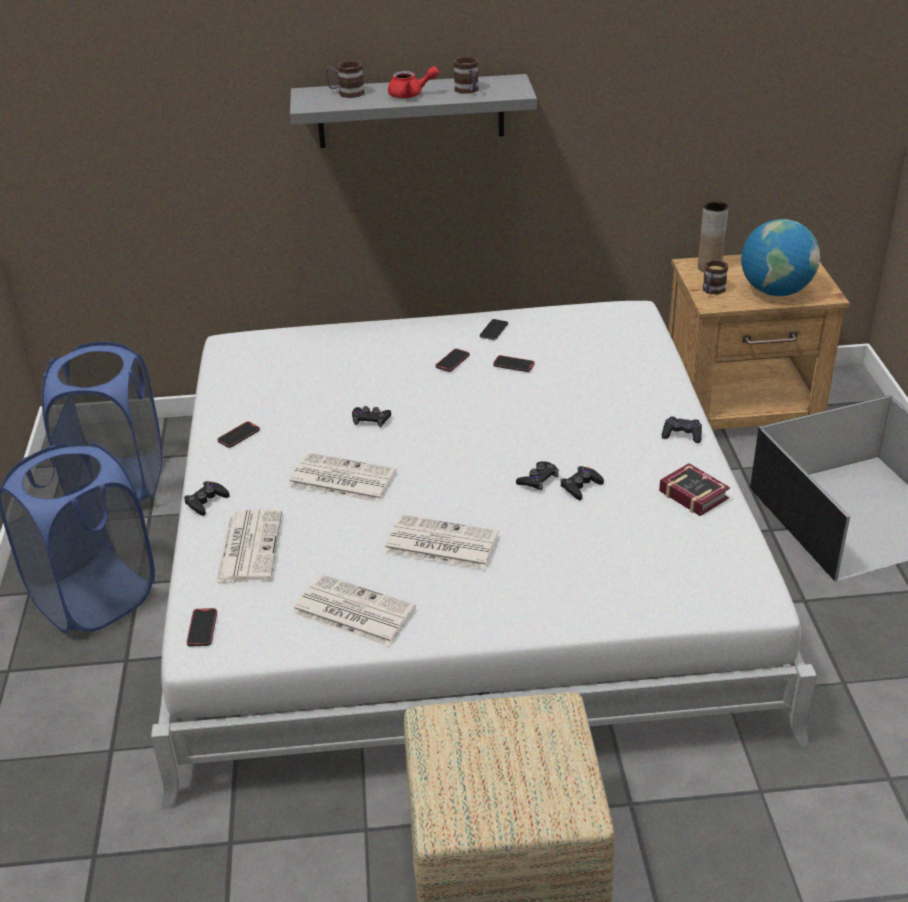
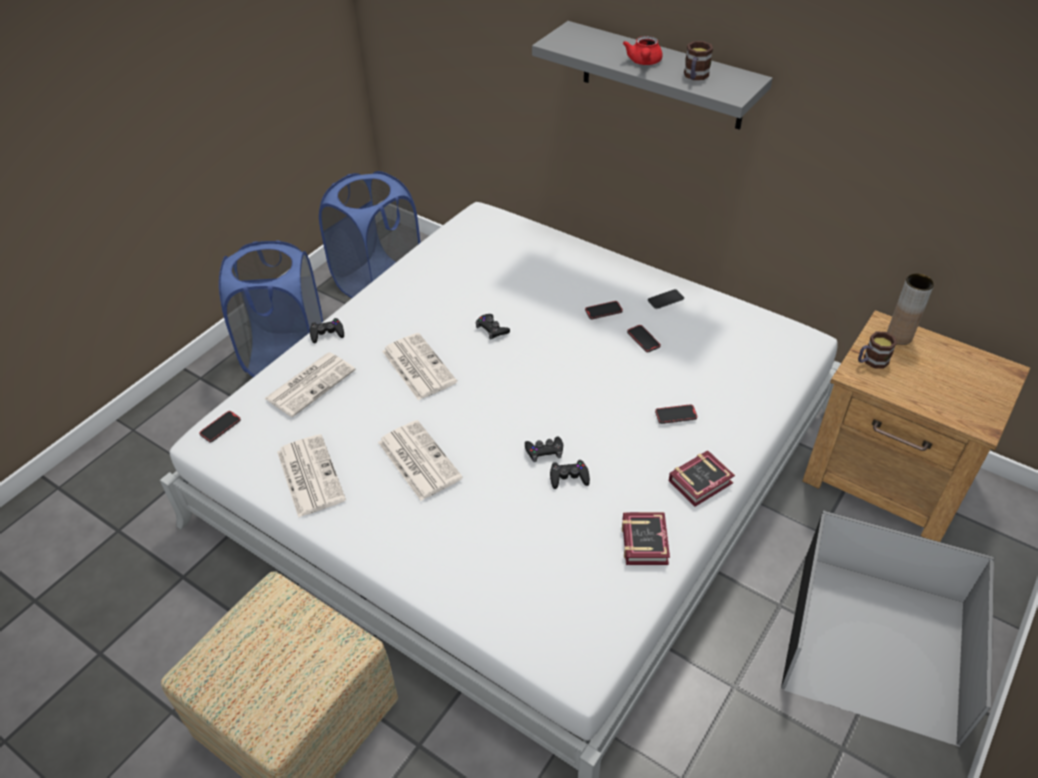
camera: 40 degrees right, 10 degrees up
(239, 436) = (400, 293): phone -> phone (675, 415)
(346, 93) = (598, 41): mug -> none
(410, 95) = (644, 62): red teapot -> red teapot turned 60 degrees clockwise
(682, 435) = (703, 482): black game controller -> book
(775, 291) = (933, 393): globe -> none

